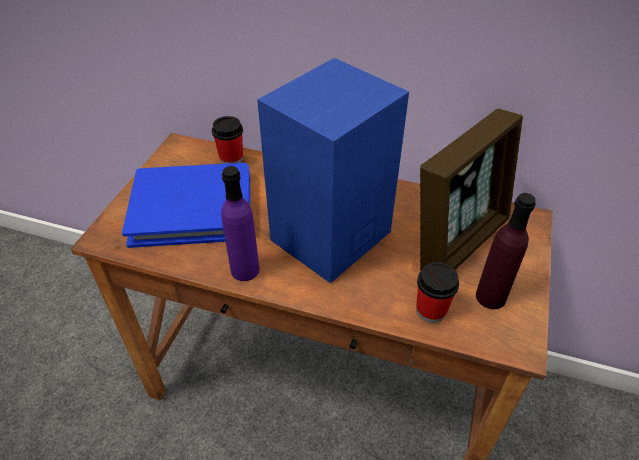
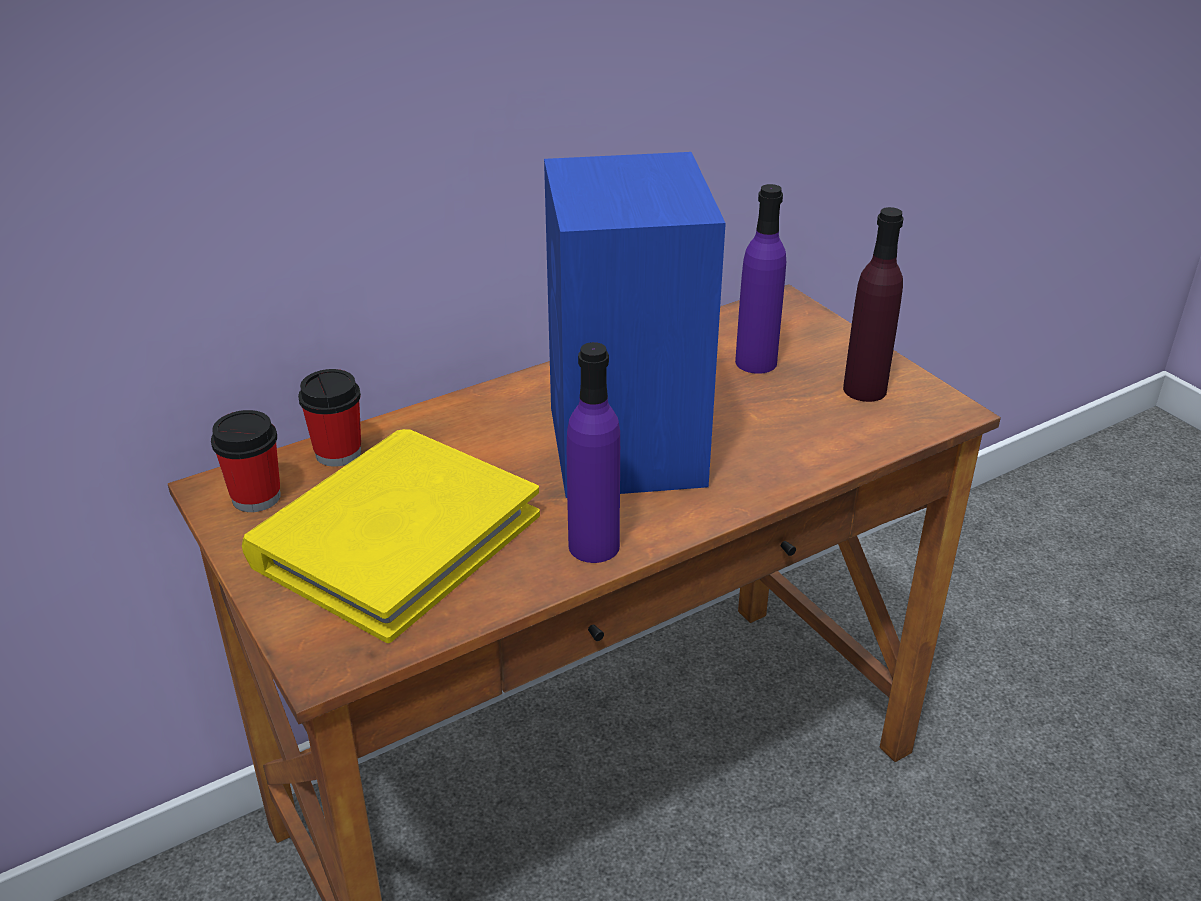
camera: 50 degrees left, 10 degrees down
(192, 208) = (395, 538): blue book -> yellow book
(431, 310) = (838, 438): cup -> cup (256, 497)
(458, 240) = (756, 362): picture frame -> purple bottle

